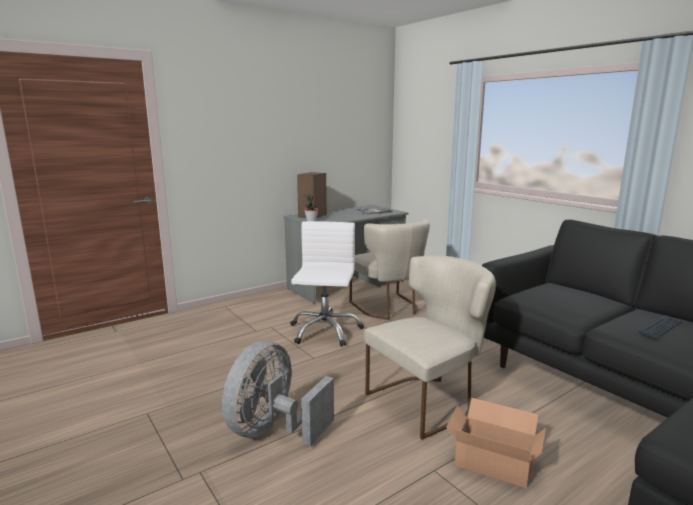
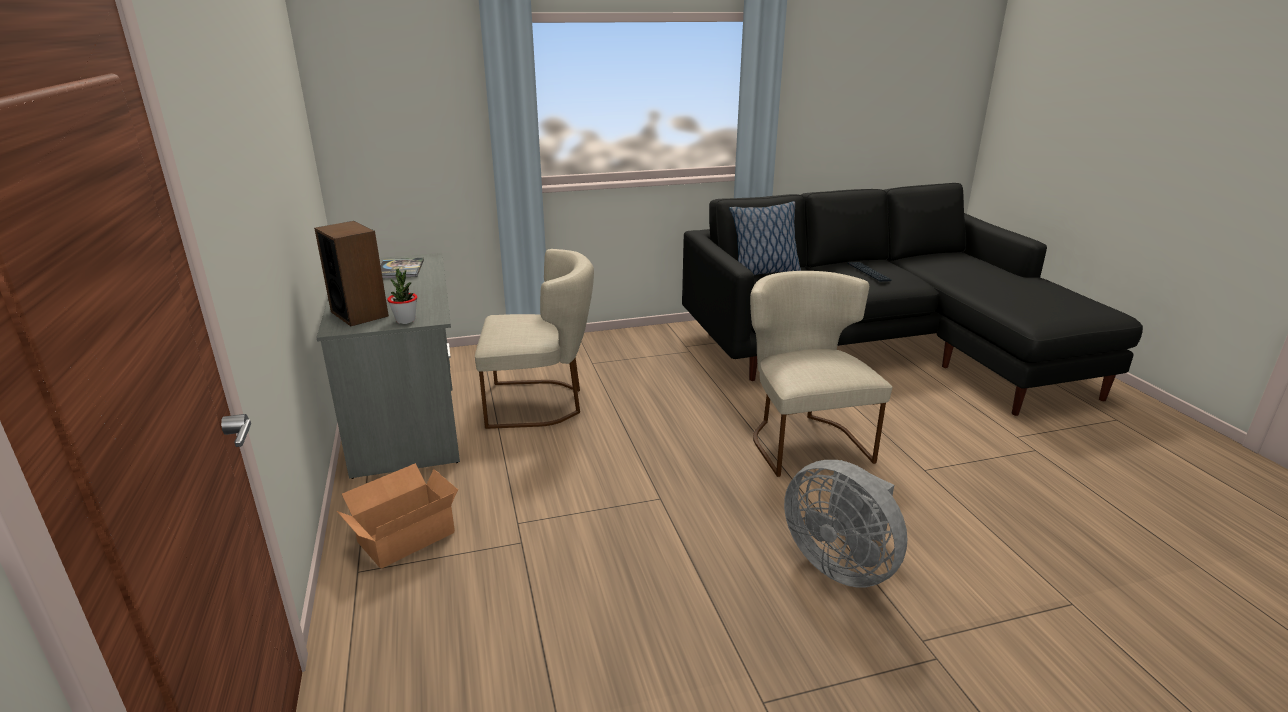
camera: 70 degrees left, 10 degrees up
(324, 331) = (576, 472): white office chair -> none
(492, 459) = (910, 436): cardboard box -> cardboard box (403, 536)
(573, 291) = (763, 272): none -> pillow

